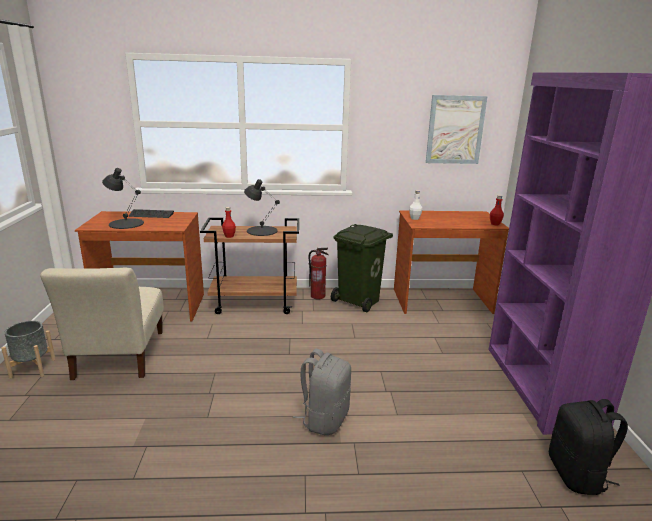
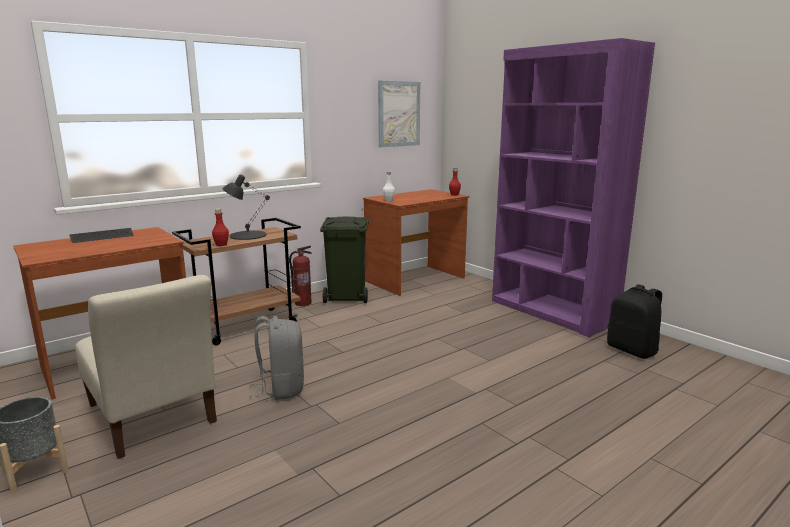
camera: 35 degrees left, 5 degrees down
(126, 223) = (87, 248): black table lamp -> none
(324, 419) = (442, 383): grey backpack -> grey backpack (281, 388)

